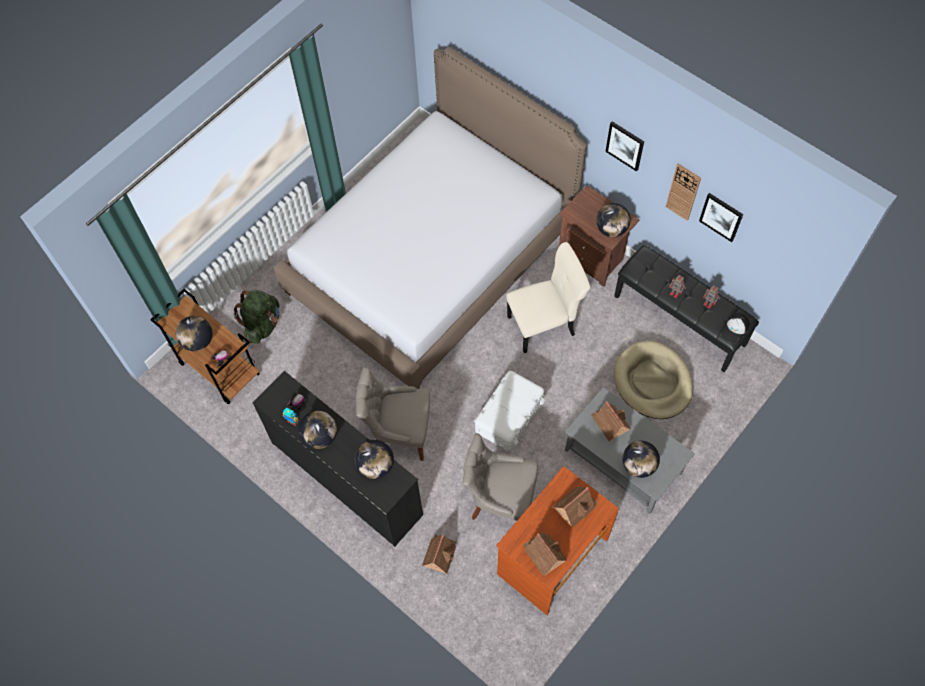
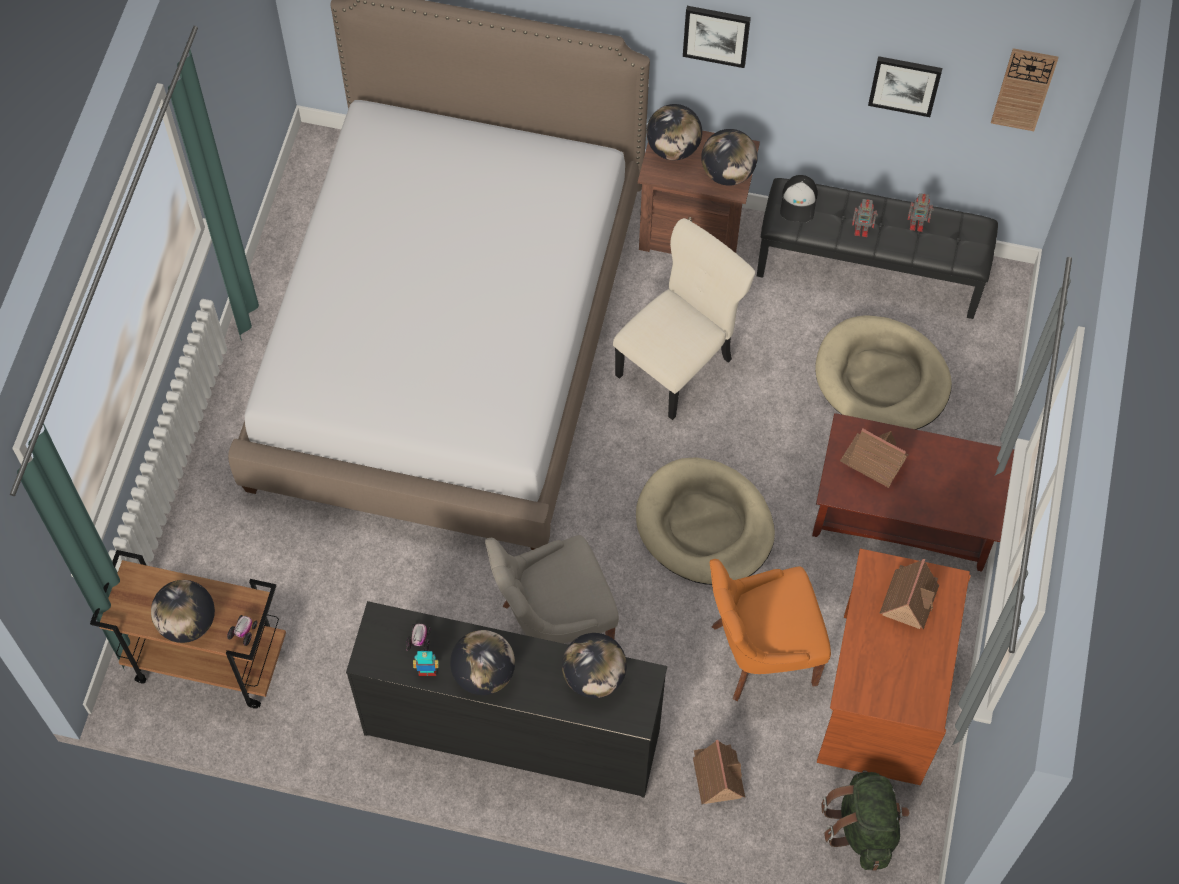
camera: 30 degrees left, 0 degrees up
(262, 324) = (238, 559): green backpack -> green backpack (863, 827)
(500, 500) = (760, 653): grey chair -> orange chair
(509, 417) = (704, 525): white storage box -> beige dog bed
(544, 554) = (904, 686): toy house -> none
(622, 461) = (902, 513): grey coffee table -> brown coffee table
(638, 465) = (947, 503): globe -> globe (673, 148)
(683, 192) = (832, 70): wall clock -> wall clock (1023, 89)
(735, 329) = (973, 246): cap -> cap (799, 202)

